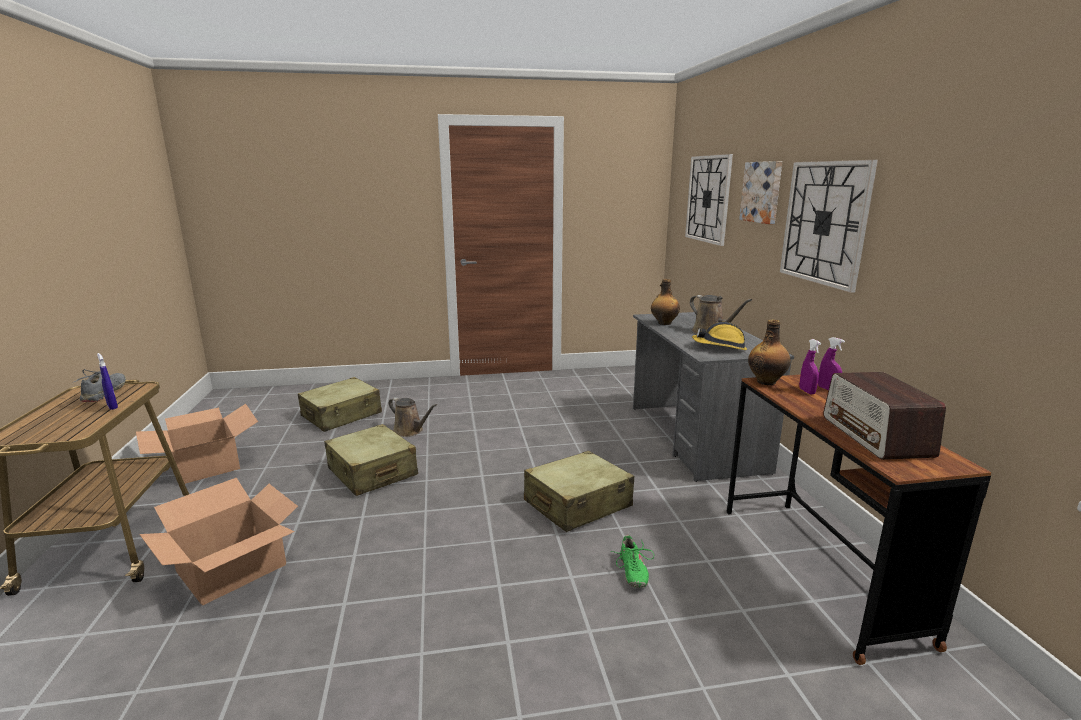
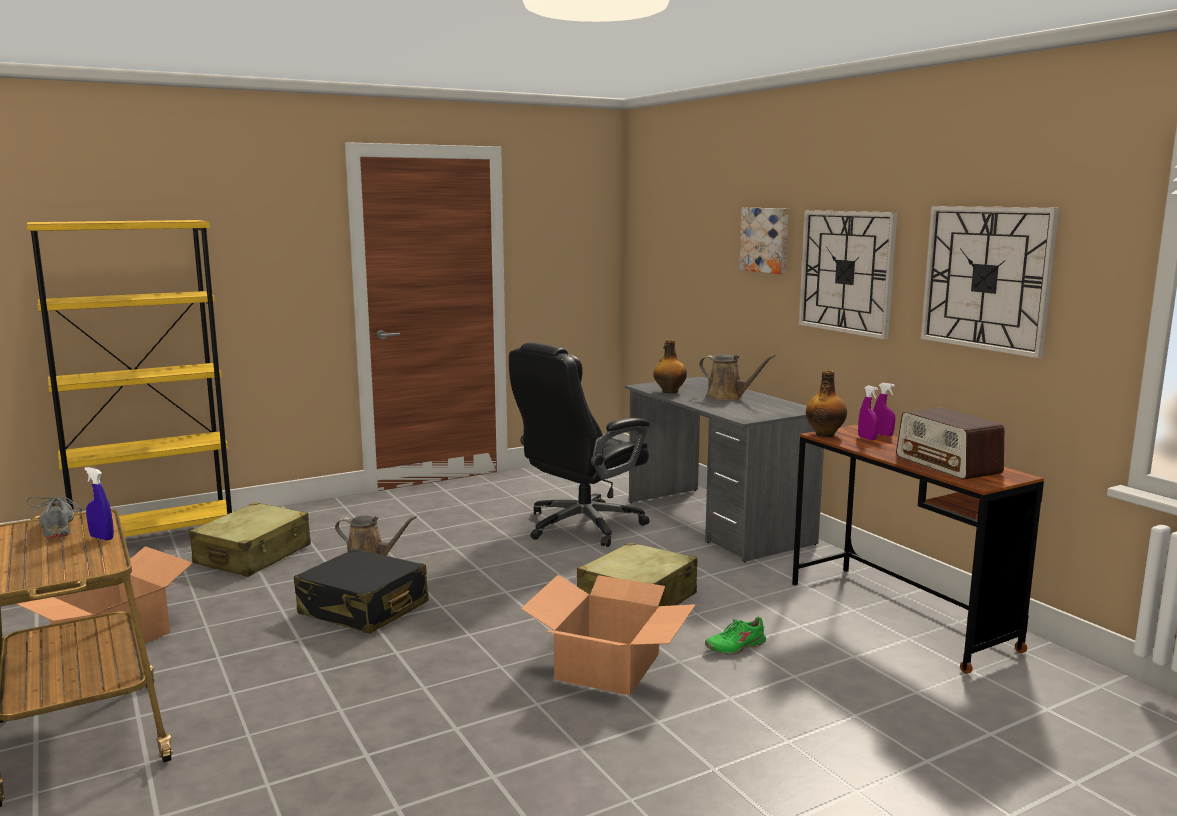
camera: 20 degrees left, 5 degrees down
(232, 568) = (282, 726): cardboard box -> cardboard box (609, 666)
(296, 394) = (154, 540): none -> yellow bookcase
(372, 472) = (363, 609): beige suitcase -> black suitcase
(581, 425) = (581, 526): none -> black office chair
(632, 571) = (735, 646): green shoe -> green shoe turned 90 degrees clockwise
(708, 199) = (689, 246): wall clock -> wall clock (986, 278)
(719, 347) = (751, 409): hard hat -> none

